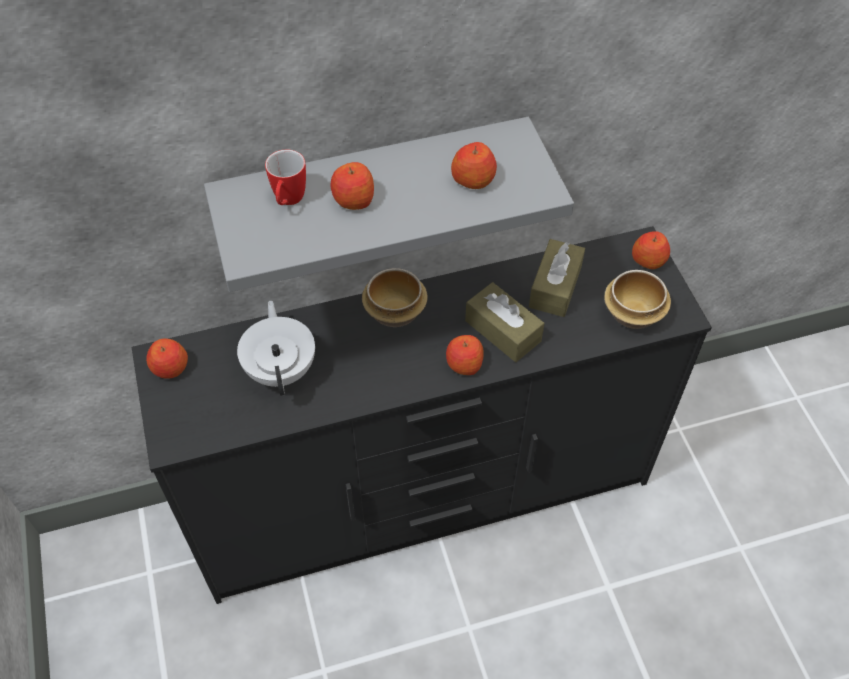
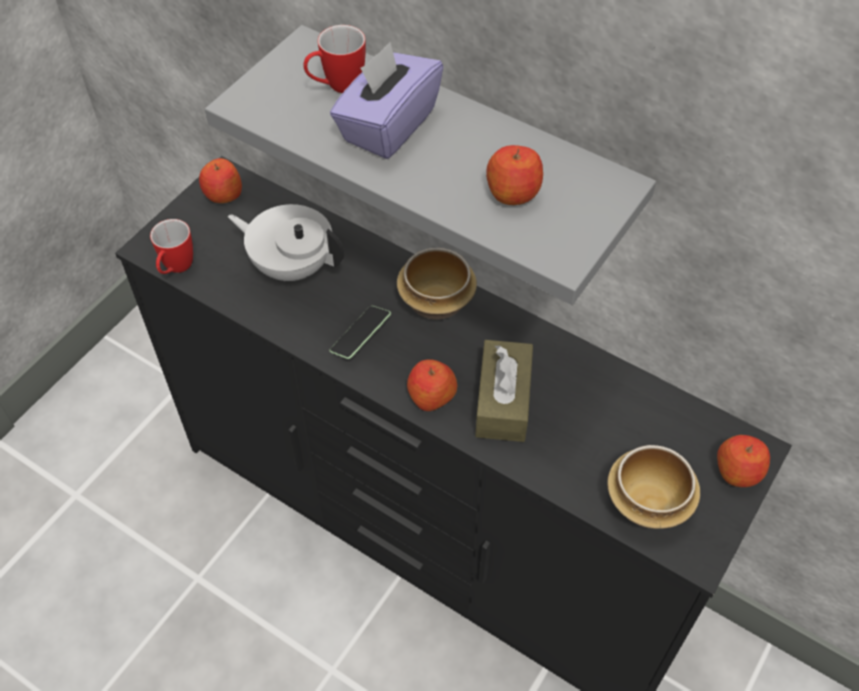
camera: 50 degrees right, 0 degrees up
(209, 439) = (176, 269): none -> mug
(281, 369) = (292, 265): white teapot -> white teapot turned 105 degrees counterclockwise
(353, 199) = (387, 126): apple -> purple tissue box
(382, 370) = (360, 338): none -> phone
(555, 287) = (606, 409): brown tissue box -> none

